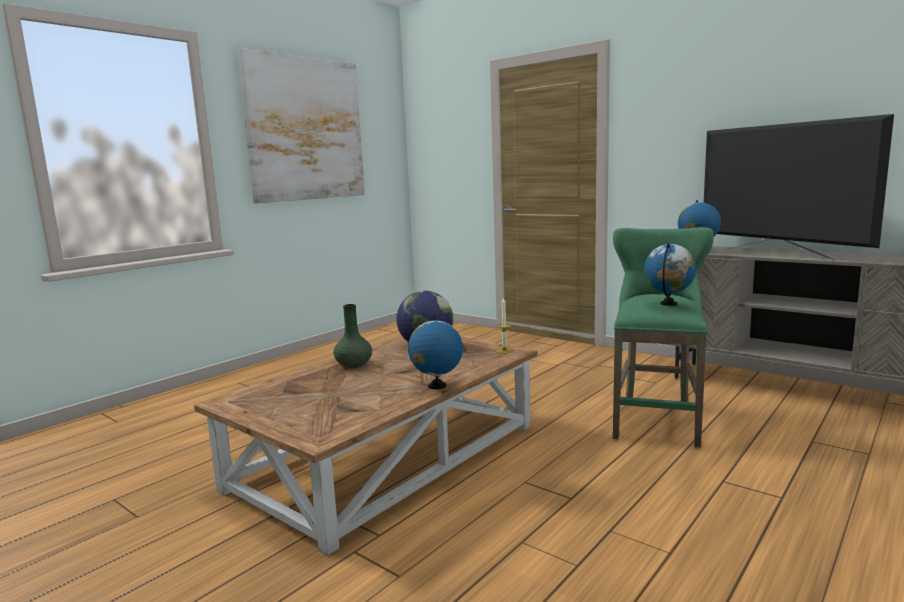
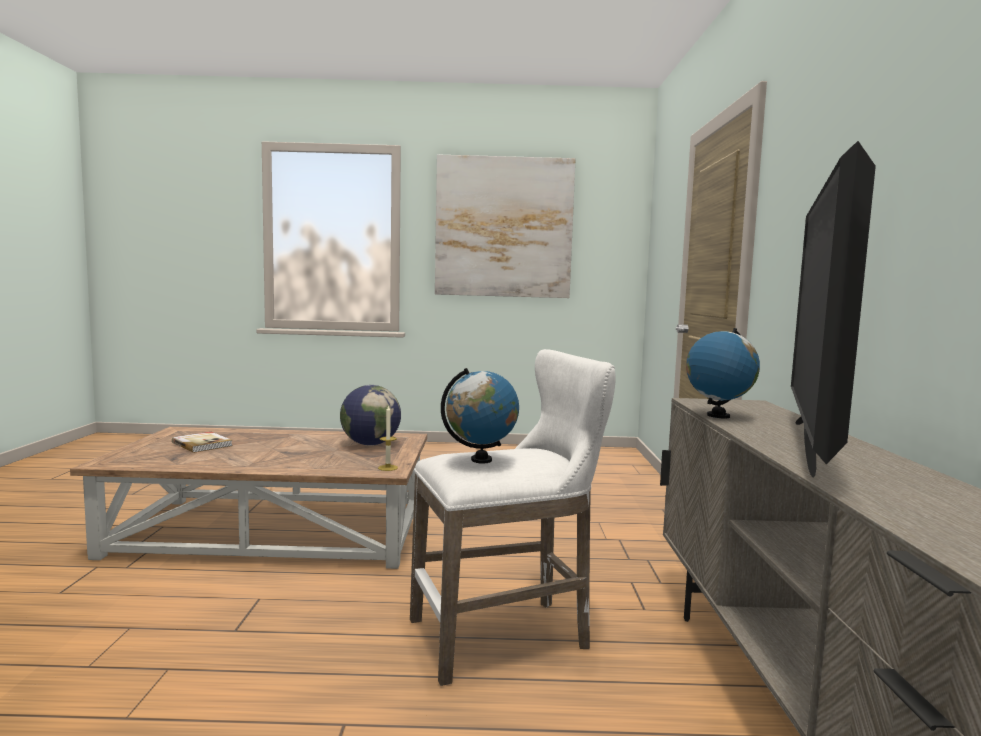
camera: 50 degrees right, 5 degrees down
(315, 396) = (202, 444): none -> book
(354, 365) = (291, 437): green vase -> none
(437, 386) = (250, 467): globe -> none
(656, 418) = (509, 635): green stool -> white stool

